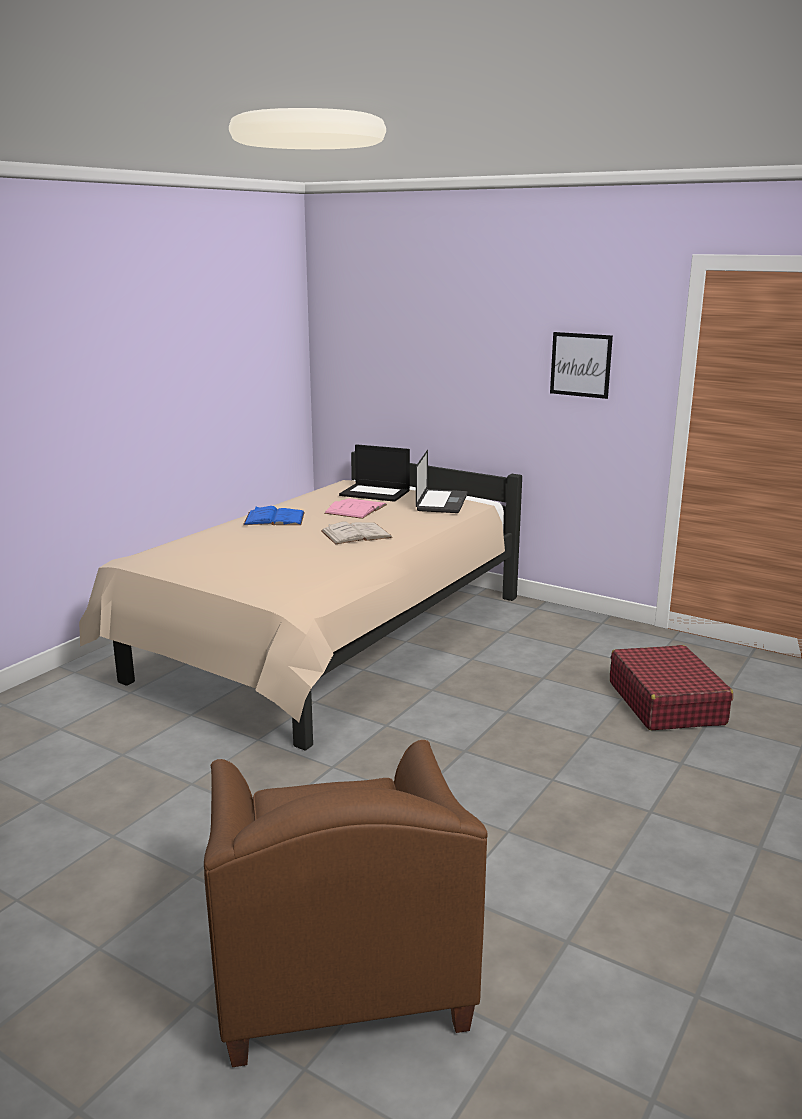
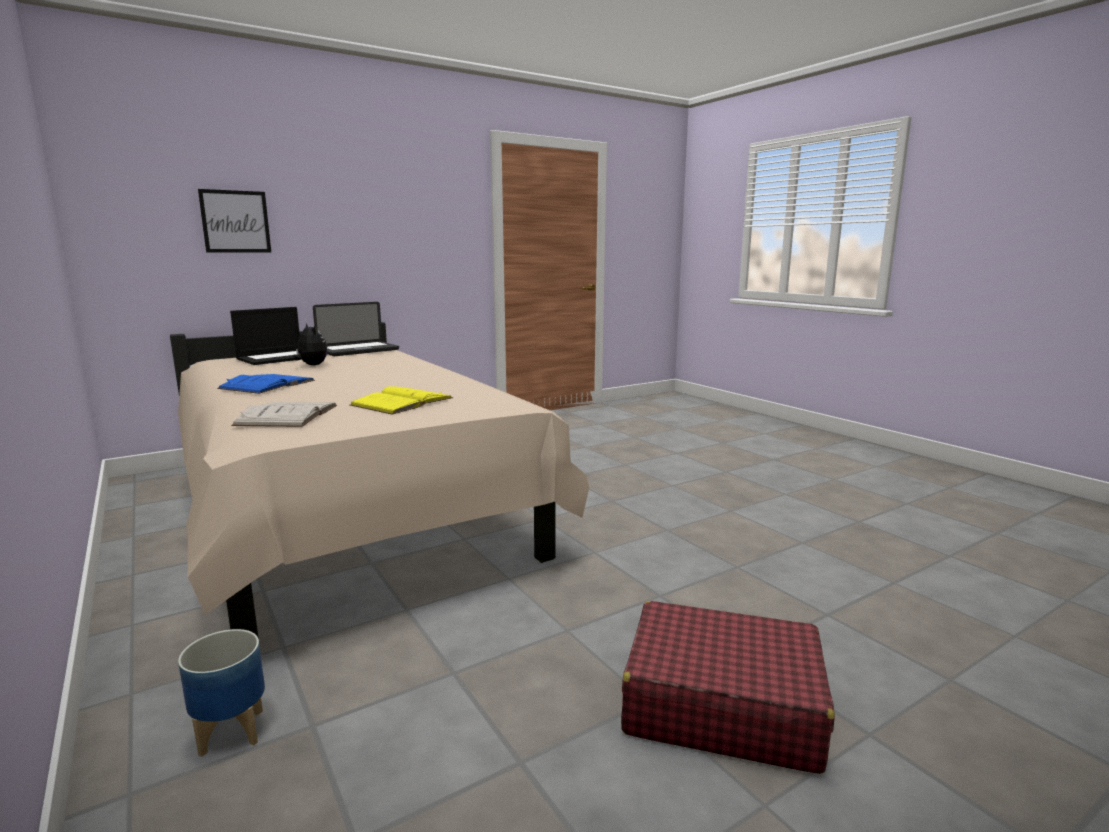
camera: 65 degrees left, 5 degrees down
(50, 709) = (230, 732): none -> planter
(252, 564) = (402, 401): none -> yellow book
(338, 960) = (882, 599): brown armchair -> none
(356, 509) = (311, 365): pink book -> plush toy
(356, 534) = (387, 371): white book -> white book (287, 415)
(442, 503) = (358, 350): laptop -> laptop turned 105 degrees clockwise
(580, 365) = (418, 218): picture -> picture (235, 221)
(666, 703) = (602, 439): red suitcase -> red suitcase (720, 705)

